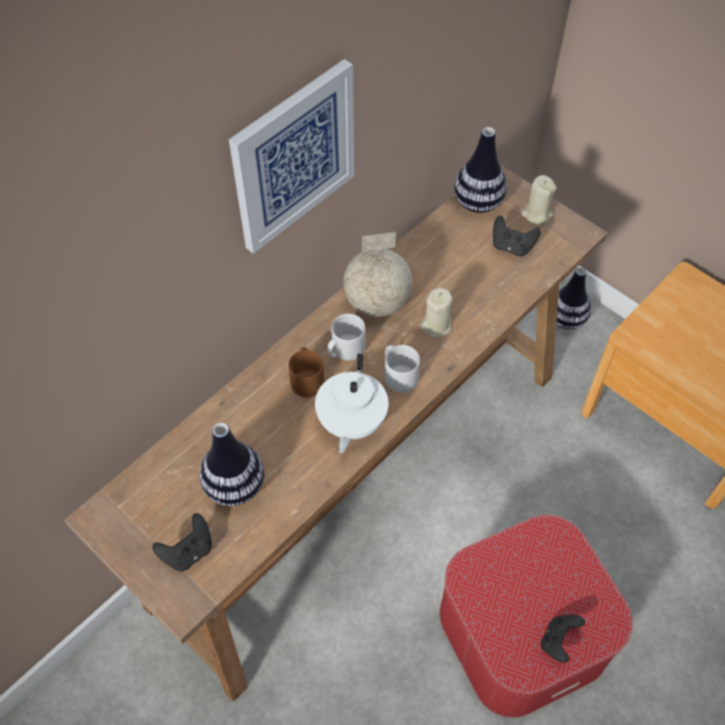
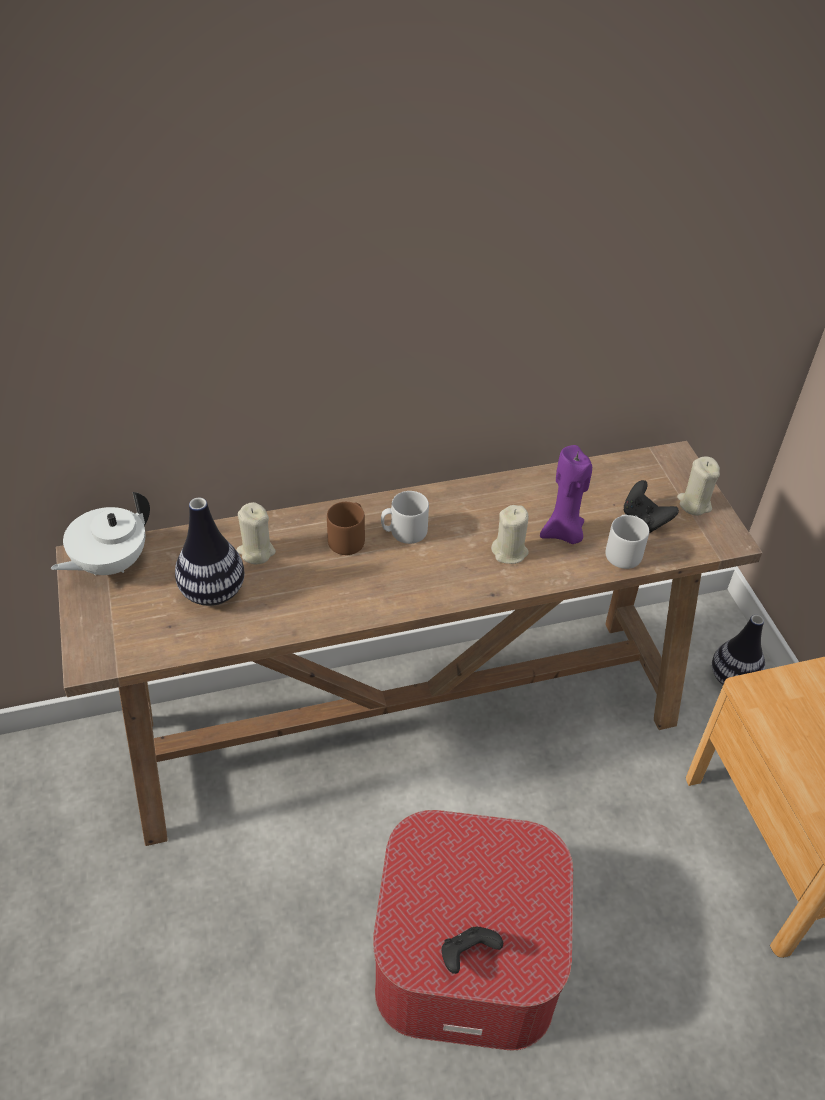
camera: 30 degrees right, 10 degrees down
(188, 551) = (130, 622): black game controller -> none
(241, 431) = (256, 551): none -> beige candle
(293, 156) = (402, 288): picture -> none
(351, 422) = (359, 593): white teapot -> white teapot (110, 564)
(378, 303) = (467, 508): globe -> none
(398, 375) = (437, 576): grey mug -> grey mug (622, 552)
(463, 289) = (563, 534): none -> purple candle
(478, 203) = (639, 468): vase -> none

